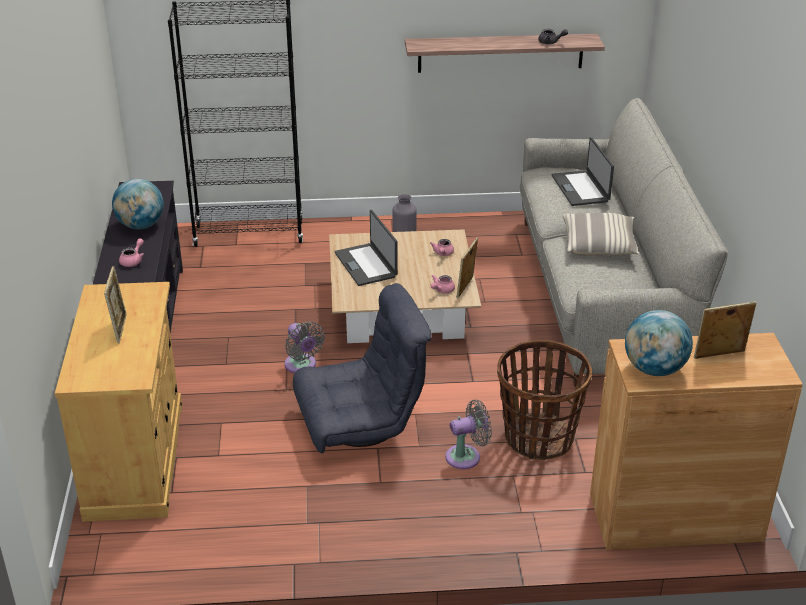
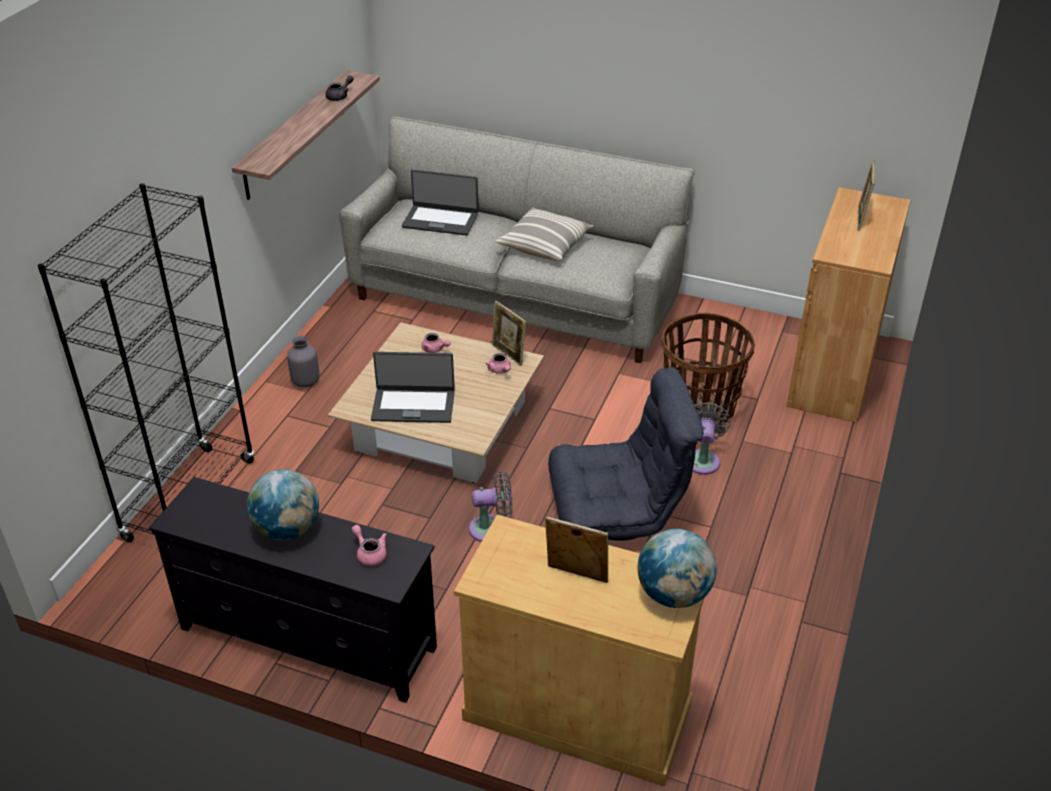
camera: 65 degrees left, 5 degrees up
(361, 424) = (617, 514): grey armchair -> grey armchair turned 75 degrees clockwise
(654, 369) = (865, 252): globe -> globe (673, 594)

